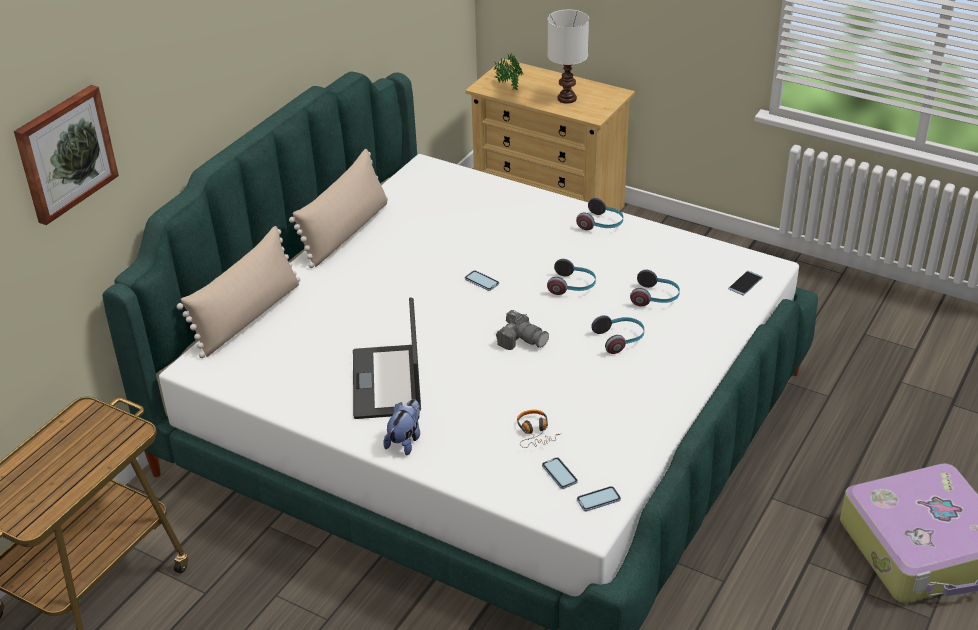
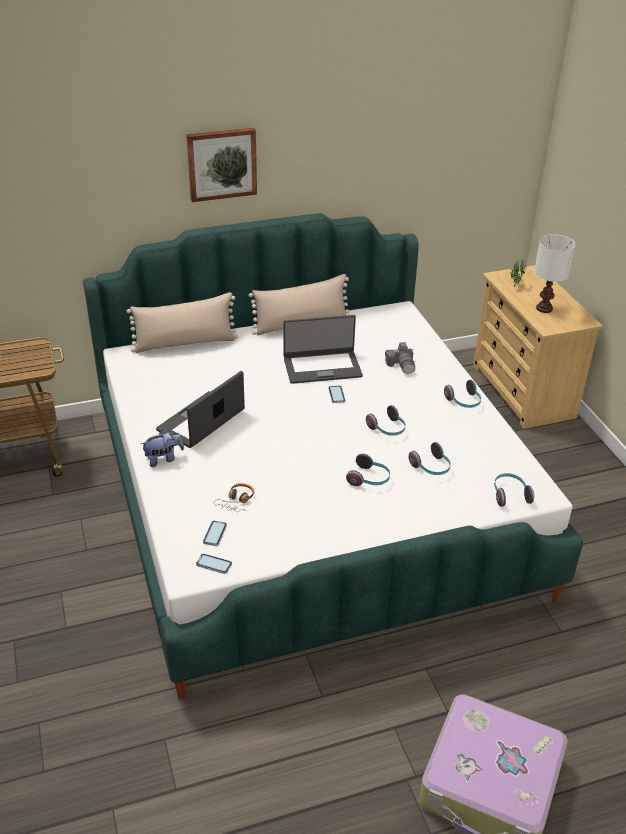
camera: 40 degrees right, 0 degrees up
(65, 153) = (72, 176): picture -> picture (222, 164)
(429, 263) = (322, 367): none -> laptop
(522, 340) = (309, 443): camera -> camera (401, 365)
(745, 283) = (509, 495): phone -> headphones

